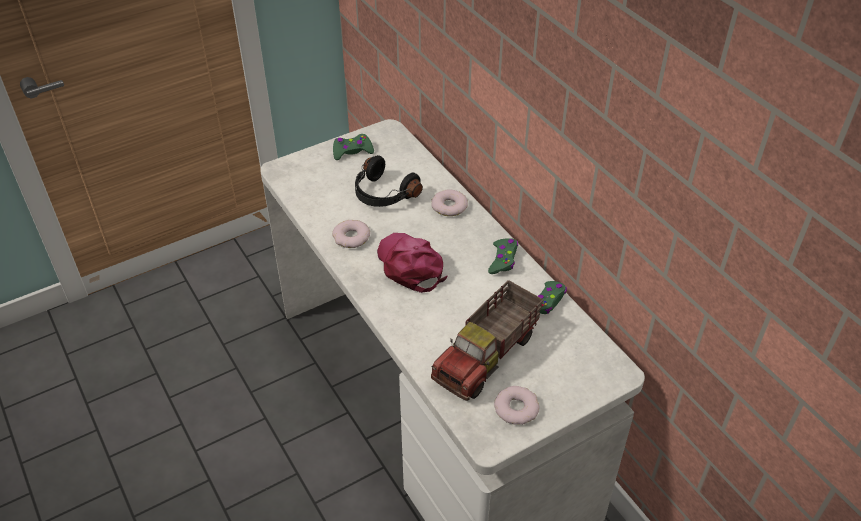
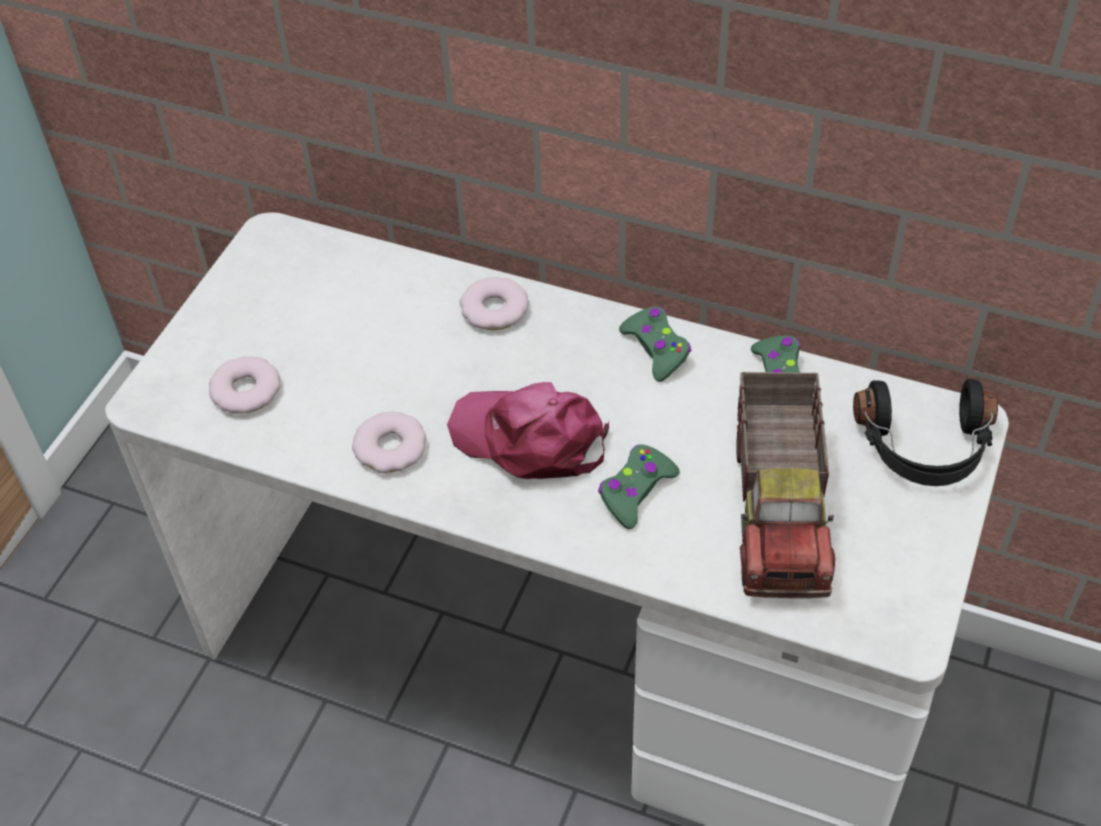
camera: 35 degrees left, 5 degrees up
(352, 151) = (245, 303): green game controller -> green game controller (636, 491)
(383, 194) = (371, 347): black headphones -> black headphones (924, 448)
(516, 408) = (893, 562): donut -> donut (245, 390)

